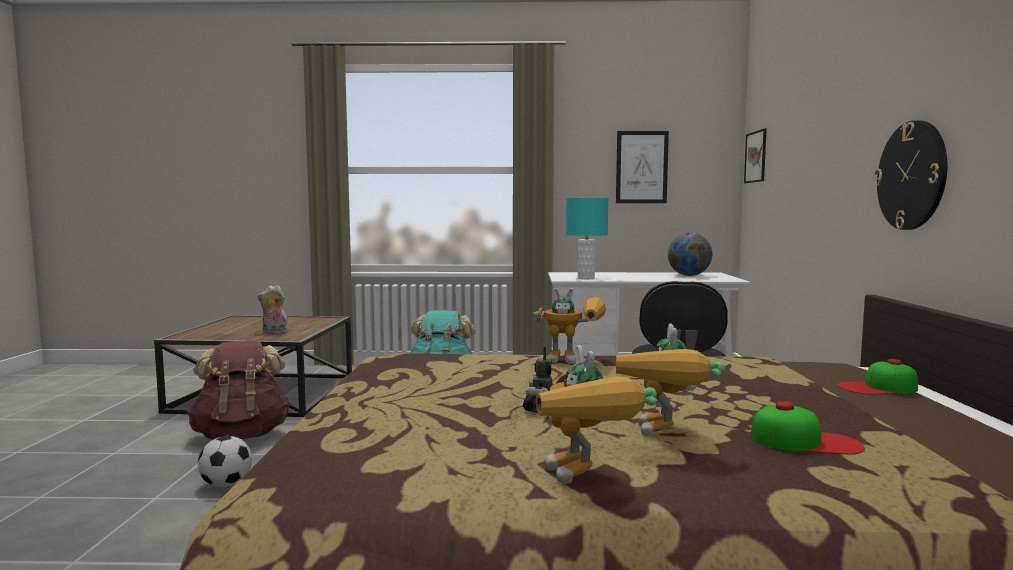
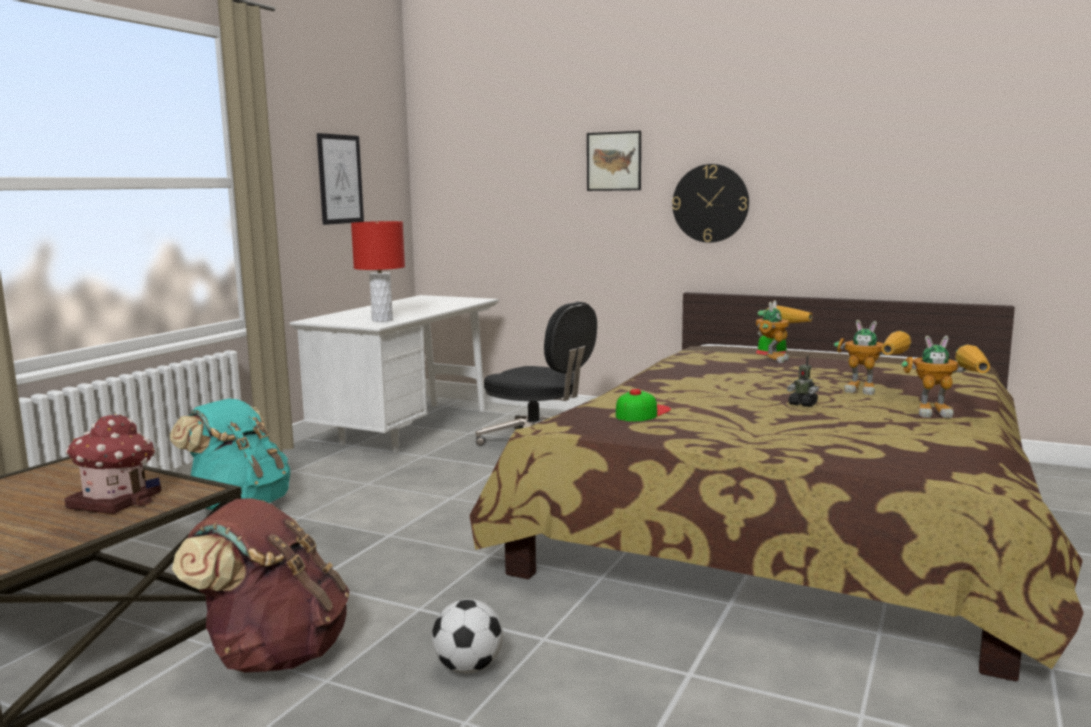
camera: 65 degrees left, 5 degrees up
(274, 332) = (116, 500): plush toy -> toy house
(574, 360) = (654, 382): toy robot -> toy robot (776, 358)
(586, 278) = (382, 320): turquoise table lamp -> red table lamp
(689, 275) = (427, 302): globe -> none
(755, 157) = (444, 170): picture -> picture (614, 161)
(806, 441) = (888, 375): cap -> cap (642, 412)

